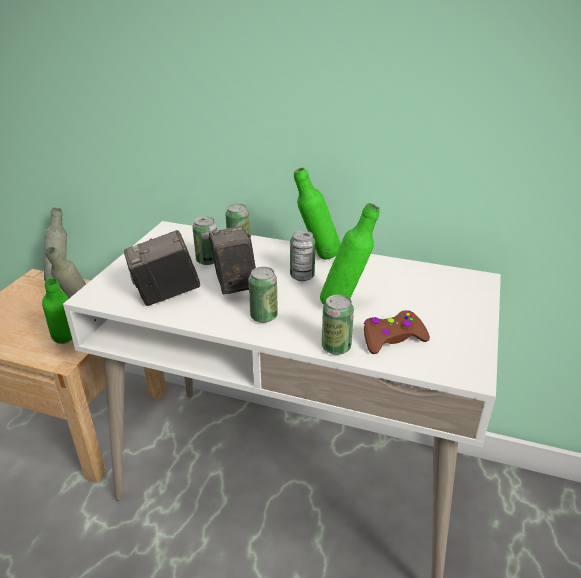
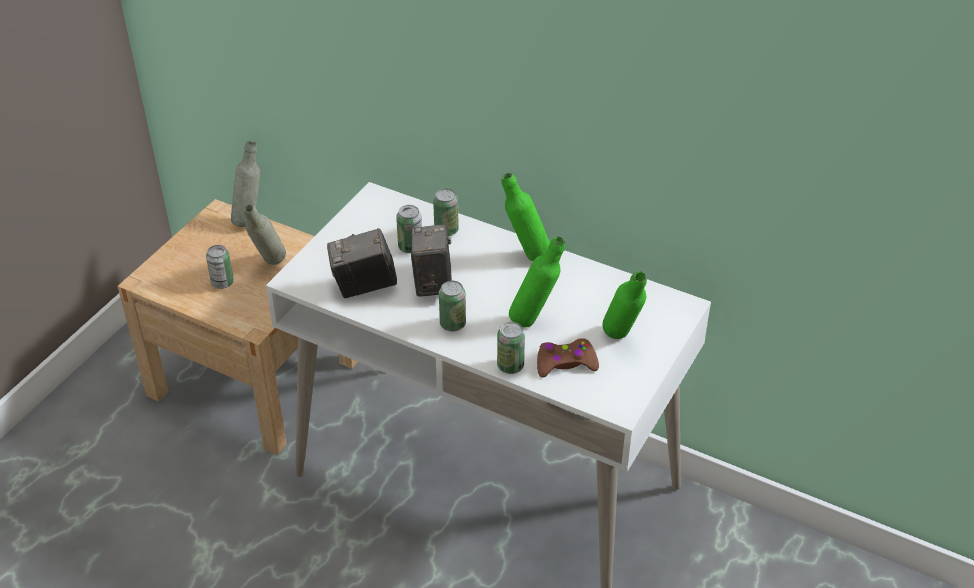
camera: 10 degrees right, 10 degrees up
(67, 344) = (258, 308): green bottle -> green bottle (621, 341)
(302, 276) = (502, 280): can -> can (222, 283)

